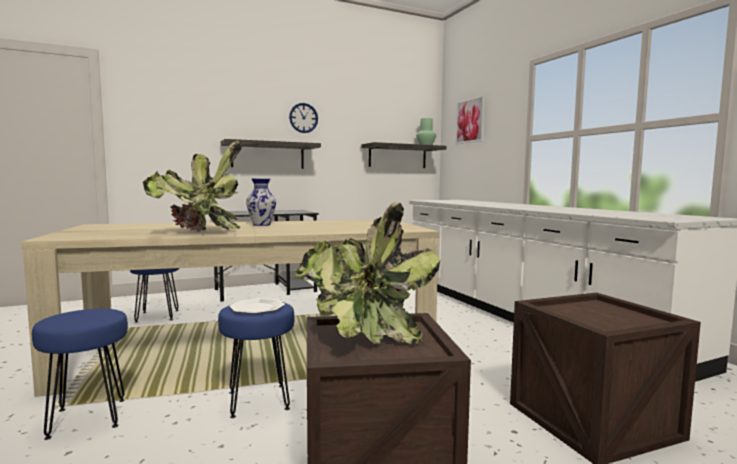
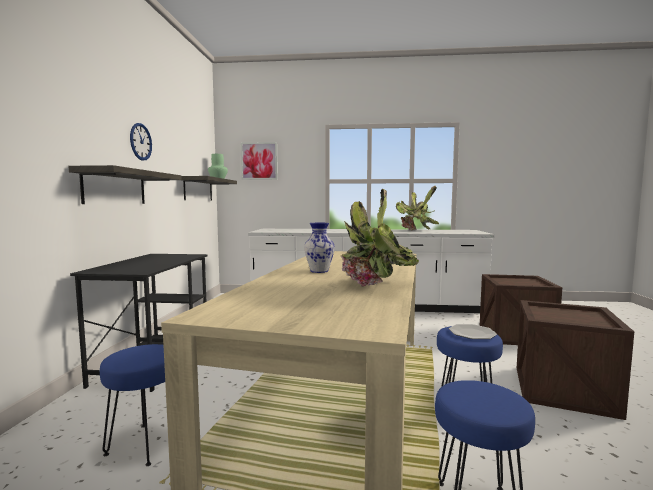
camera: 60 degrees left, 0 degrees up
(358, 336) = (559, 318): potted plant -> potted plant (416, 231)

